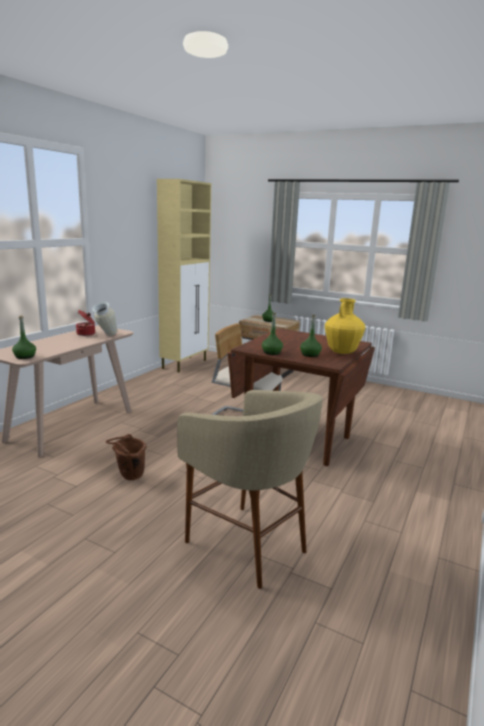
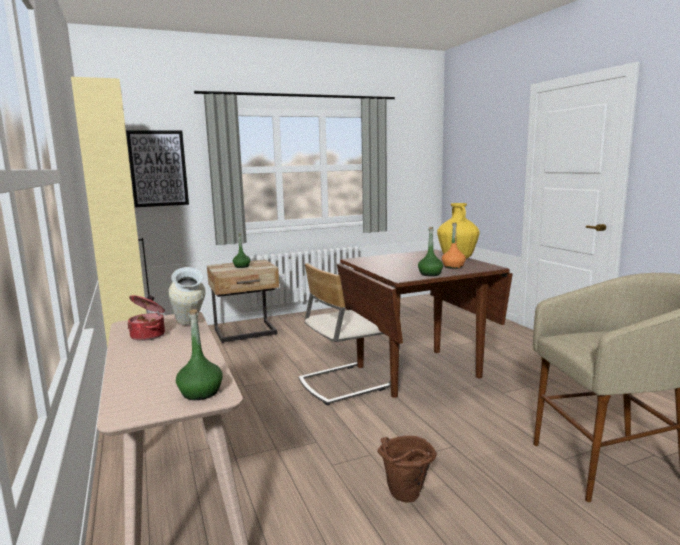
camera: 50 degrees left, 5 degrees down
(243, 237) = (158, 168): none -> picture
(310, 354) = (453, 267): green bottle -> orange bottle

